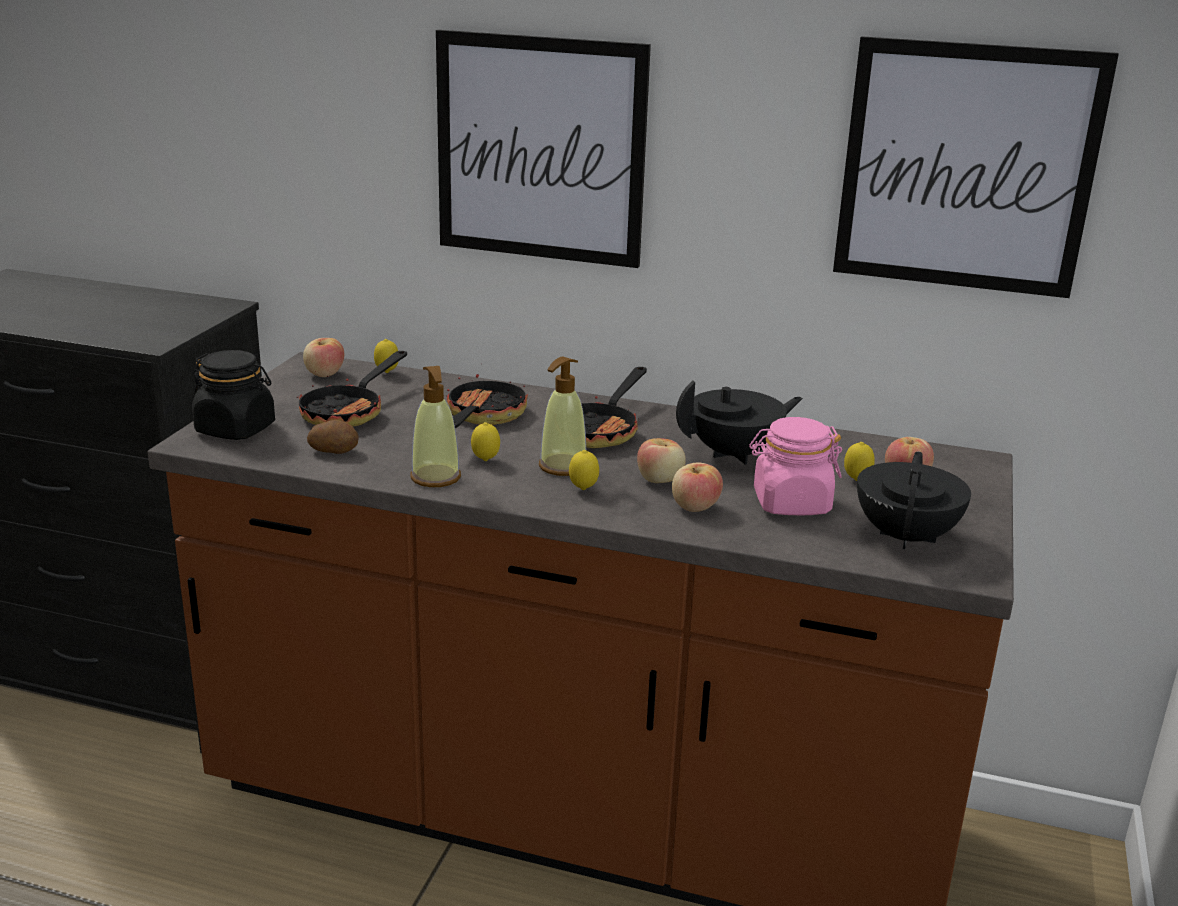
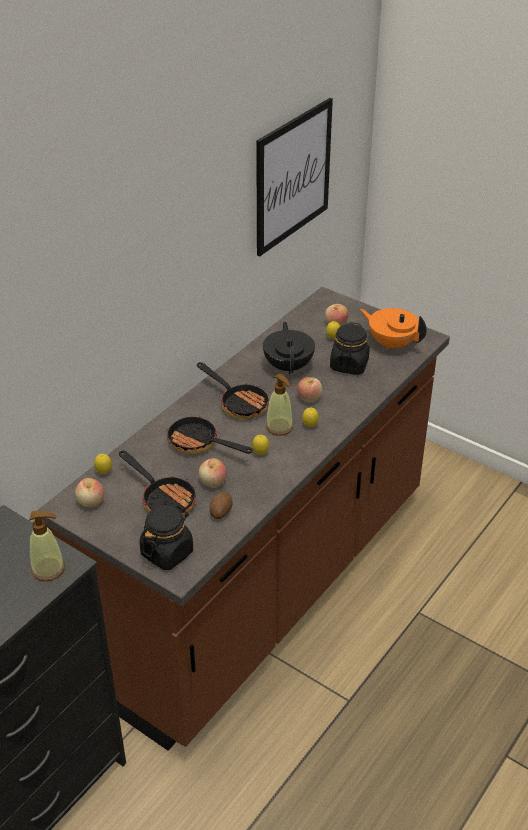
camera: 70 degrees left, 15 degrees up
(435, 477) = (274, 476): soap dispenser -> soap dispenser (48, 569)
(540, 149) = (138, 287): picture -> none
(694, 507) = (342, 395): apple -> apple (213, 482)
(790, 503) = (349, 365): pink jar -> black jar
(907, 536) = (391, 343): black teapot -> orange teapot

